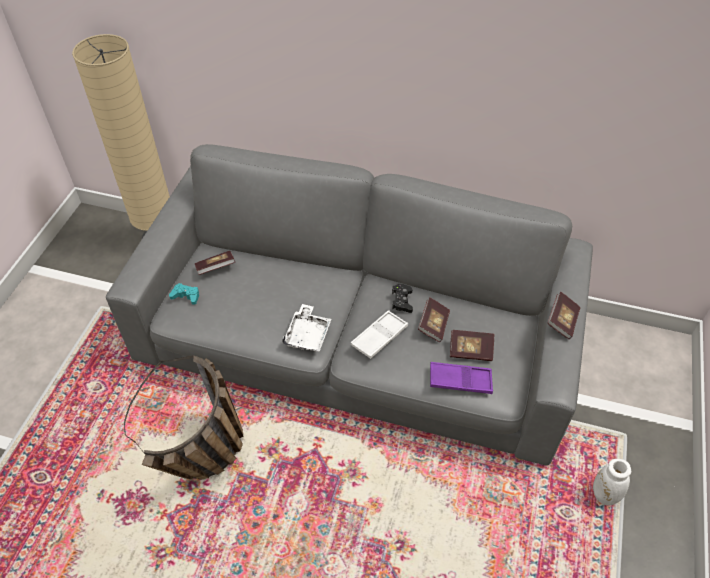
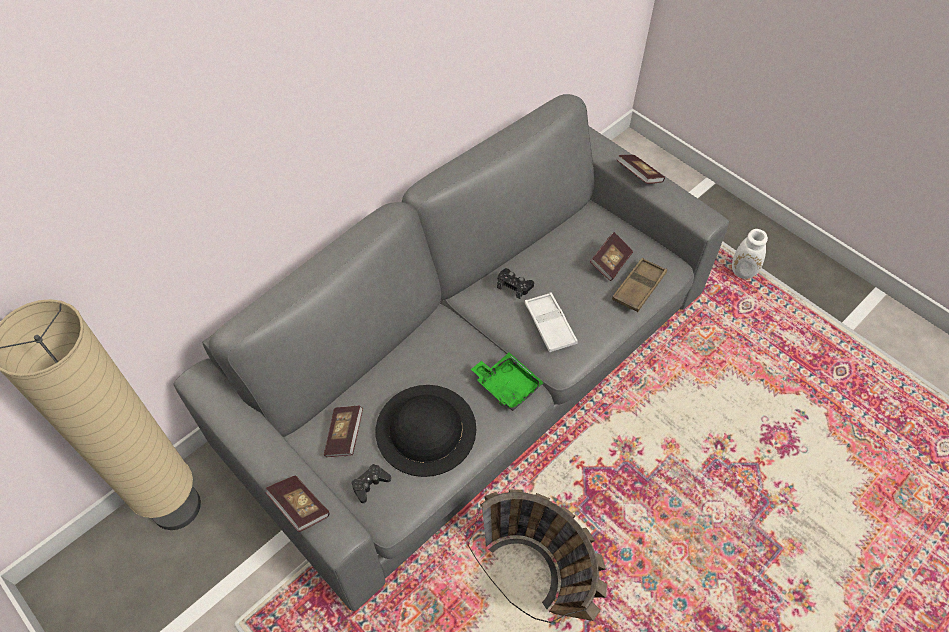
camera: 60 degrees left, 5 degrees up
(186, 296) = (370, 484): turquoise game controller -> black game controller
(242, 304) = (425, 429): none -> black hat
(308, 334) = (507, 385): white tray -> green tray
(433, 325) = (563, 275): book -> book (299, 507)
(460, 380) = (638, 288): purple tray -> brown tray

